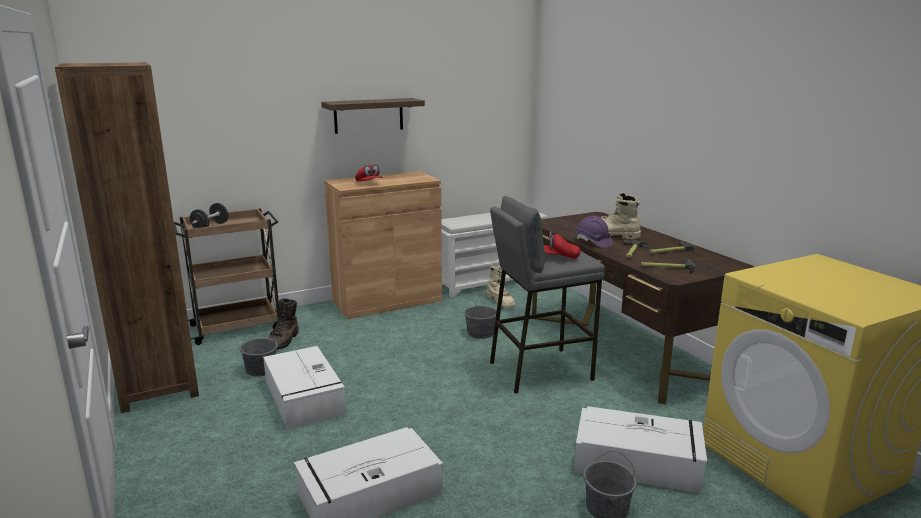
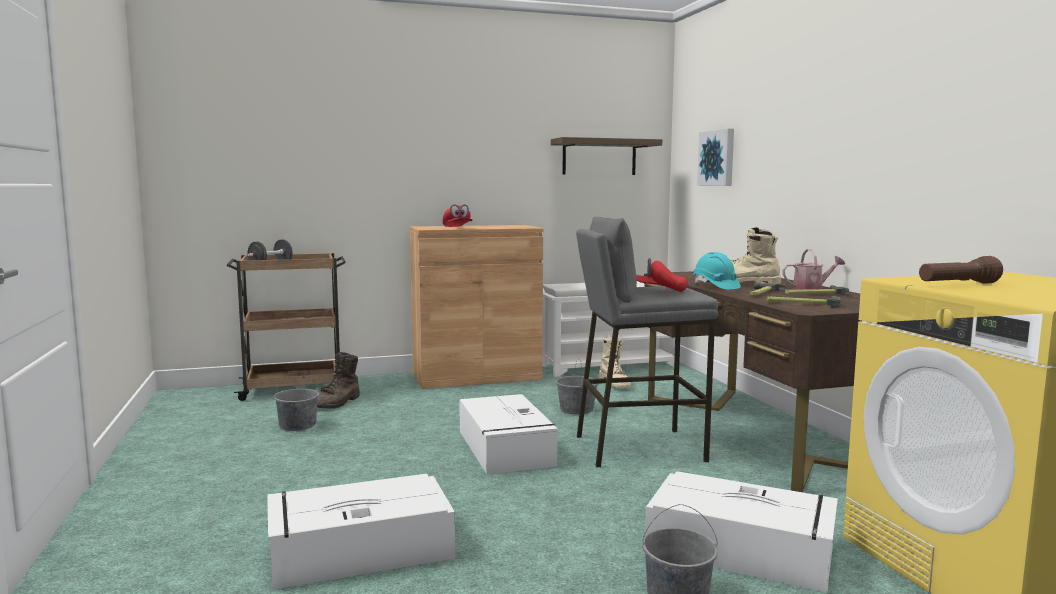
camera: 10 degrees right, 10 degrees down
(158, 385) = (175, 431): brown bookcase -> none
(304, 398) = (332, 453): white storage box -> white storage box (505, 448)
(368, 115) = (466, 155): shelf -> shelf (599, 157)
(580, 116) = (717, 158): none -> picture
(593, 242) = (715, 286): purple hard hat -> turquoise hard hat
(664, 242) = (811, 289): none -> watering can
(792, 283) = (958, 284): none -> brown flashlight

